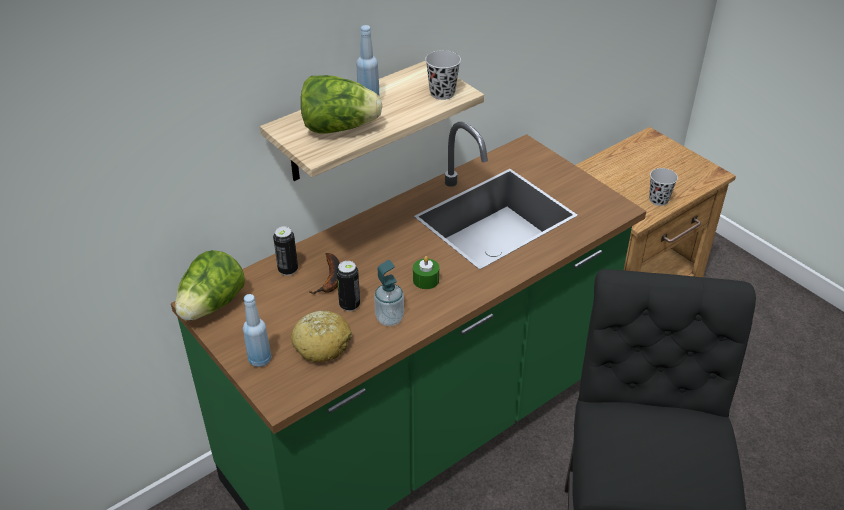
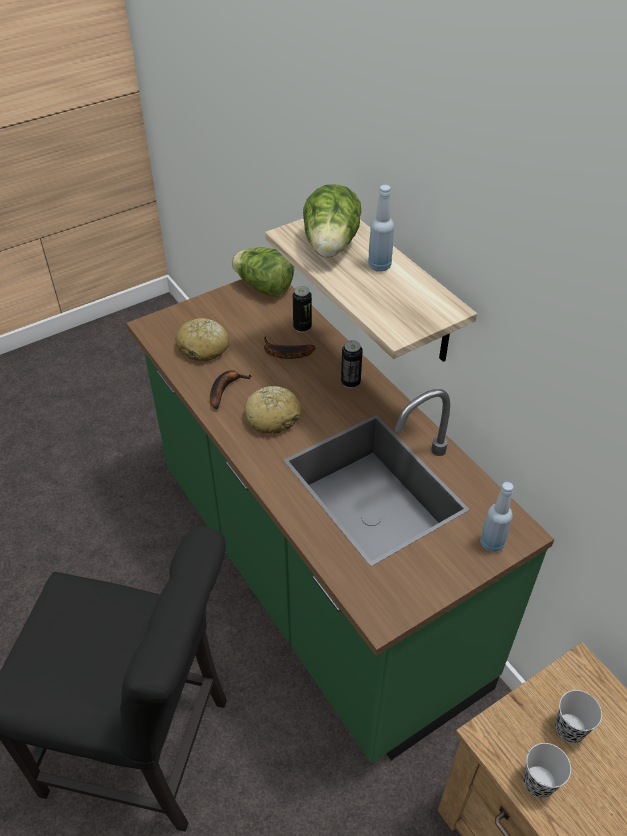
camera: 95 degrees right, 5 degrees up
(260, 359) = (196, 314): blue bottle -> blue bottle (492, 543)
(349, 305) = (248, 364): can -> can (350, 382)
(389, 318) = (225, 389): soap dispenser -> banana
(426, 280) = (273, 417): green candle -> bread
(442, 93) = (395, 317): black cup -> black cup (569, 729)

